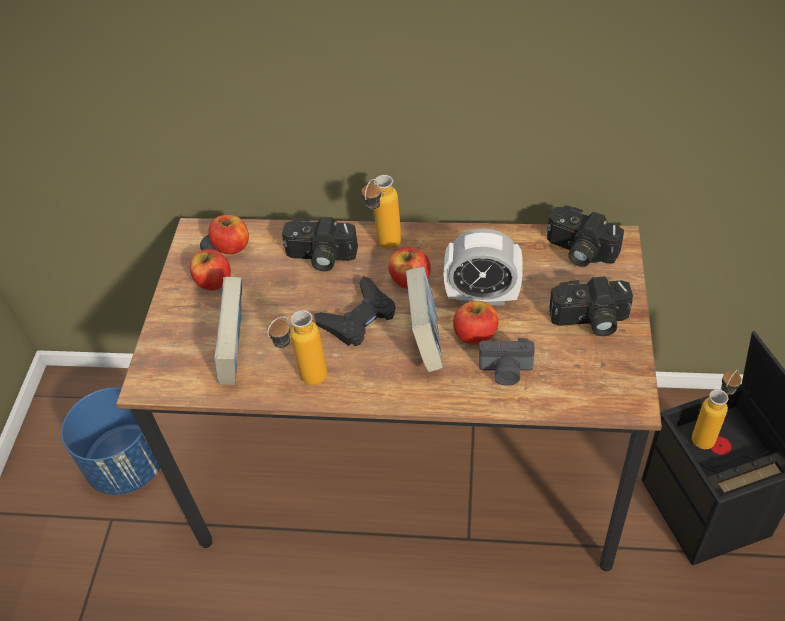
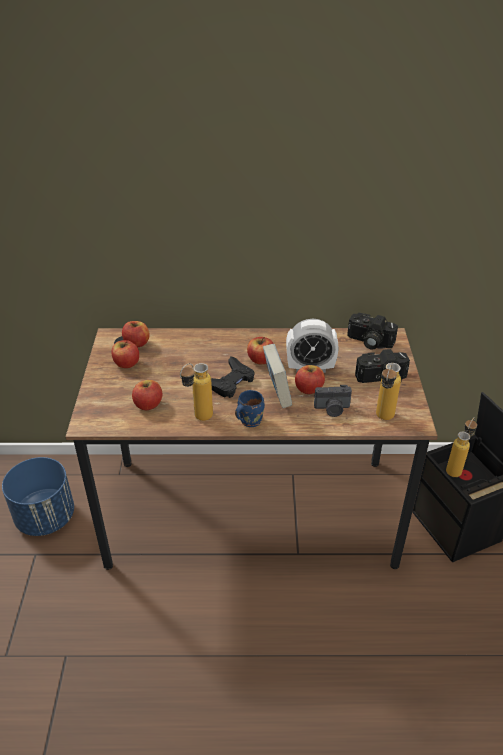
camera: 10 degrees left, 10 degrees down
(237, 354) = (148, 404): book -> apple
(320, 257) = (198, 348): camera -> none
(378, 387) = (248, 420): none -> blue mug
(384, 248) = (241, 342): bottle -> bottle (382, 419)

